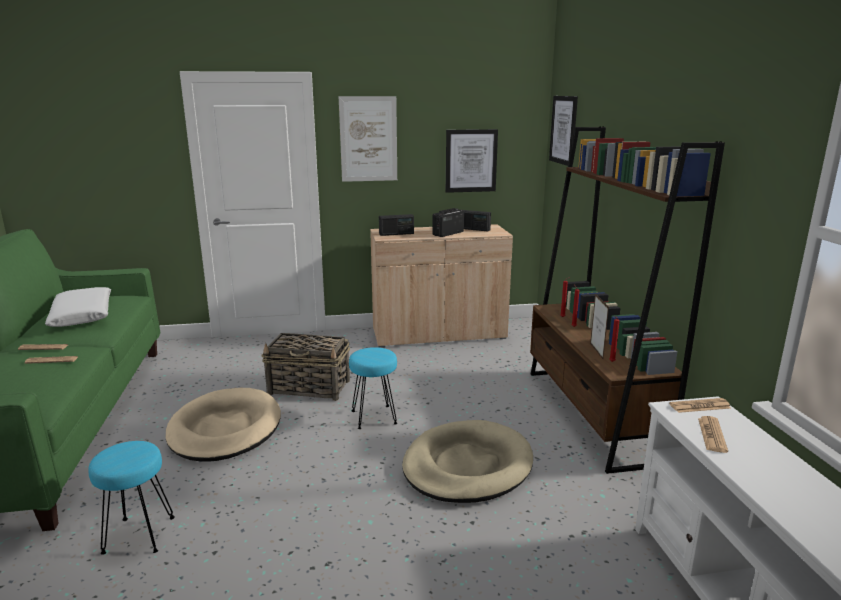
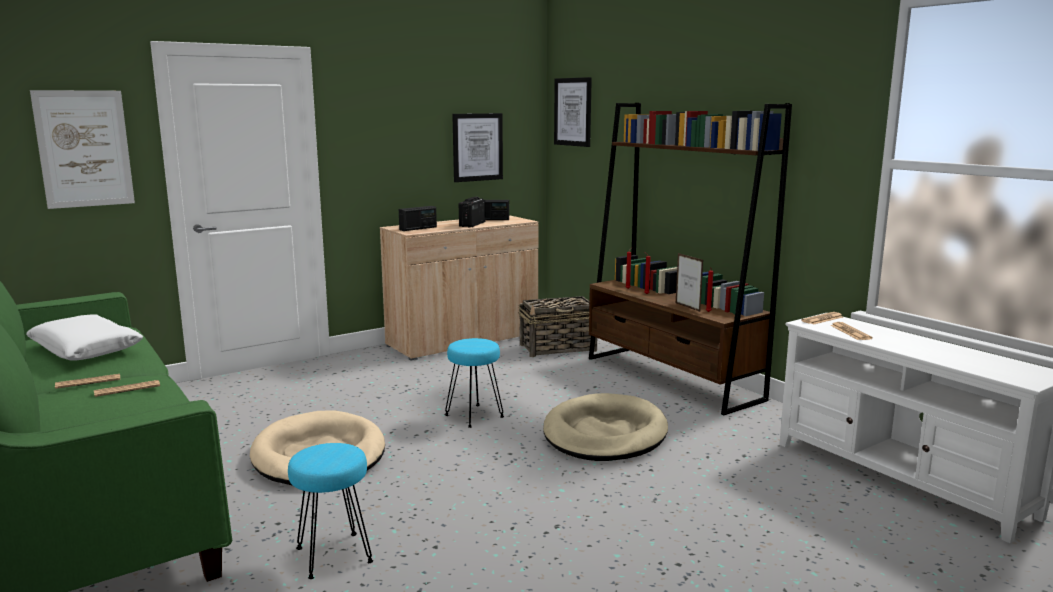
camera: 25 degrees left, 5 degrees down
(310, 387) = (374, 405): basket -> basket (558, 348)
(368, 139) = (373, 124): picture -> picture (84, 149)

